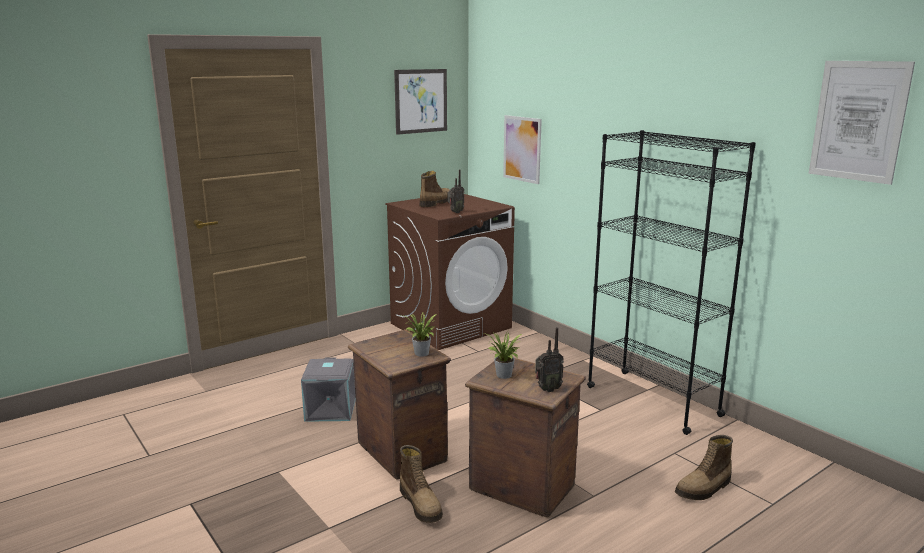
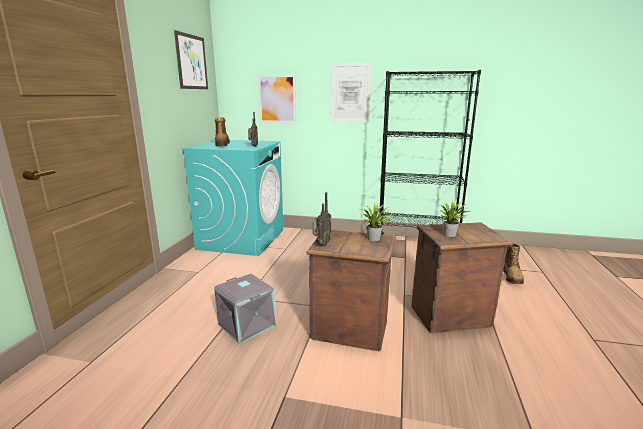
camera: 40 degrees left, 0 degrees up
(421, 504) = (423, 359): boot -> none
(451, 325) = (242, 239): brown washing machine -> turquoise washing machine
(547, 389) = (487, 234): radio -> radio (321, 245)
(858, 121) = (535, 53): picture -> picture (350, 93)

